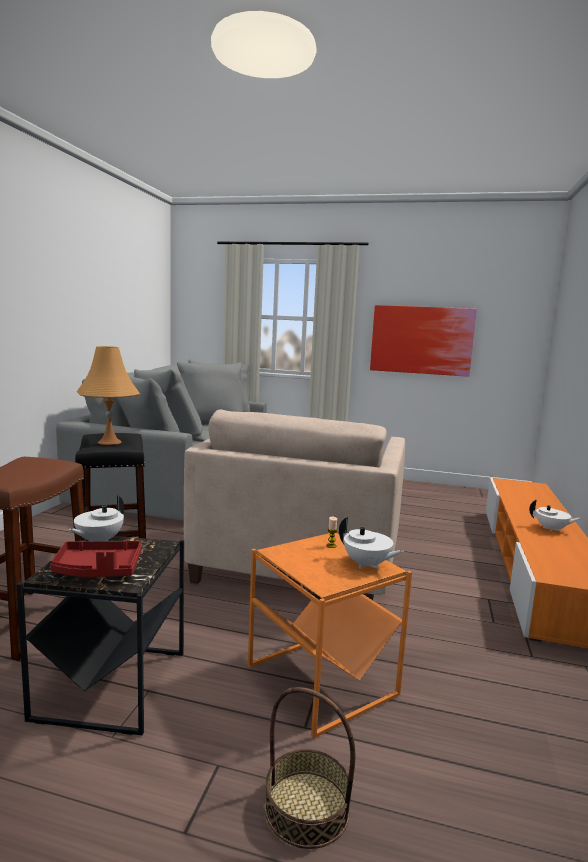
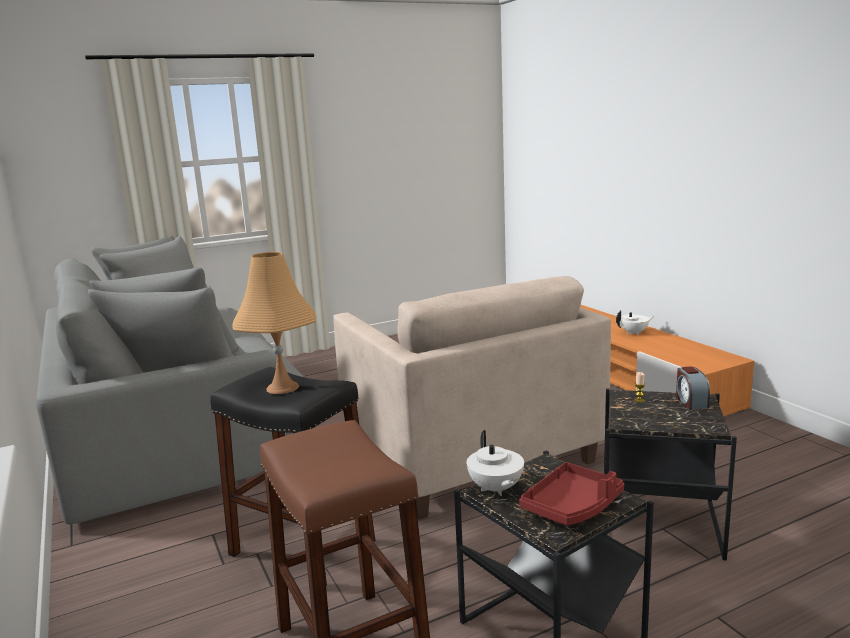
camera: 40 degrees left, 5 degrees up
(307, 807) = (795, 597): basket -> none
(321, 682) = (661, 526): orange side table -> black side table
(367, 565) = (691, 401): white teapot -> alarm clock
(421, 340) = (386, 169): picture -> none

